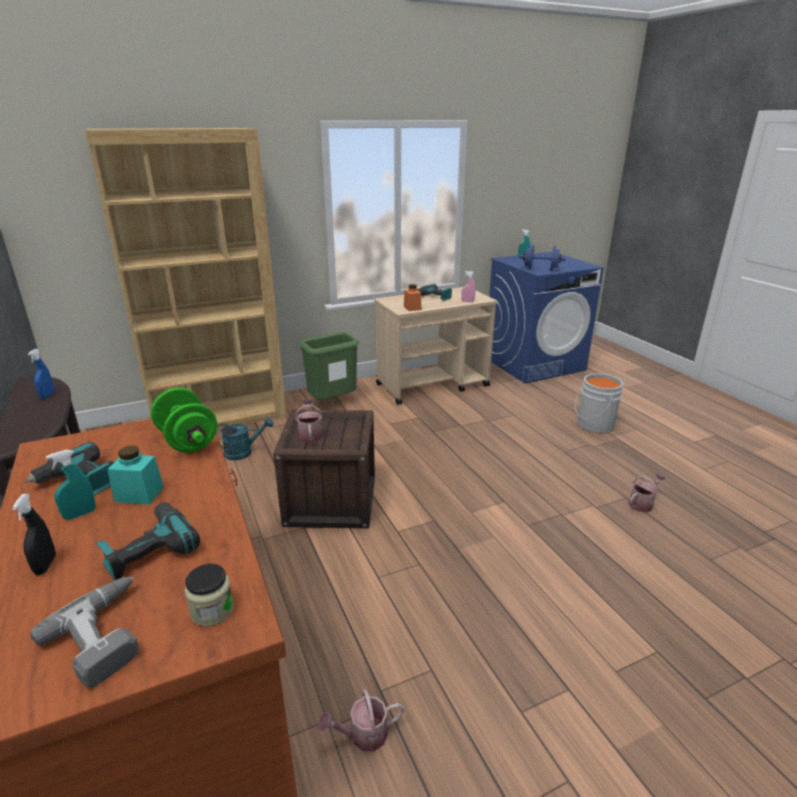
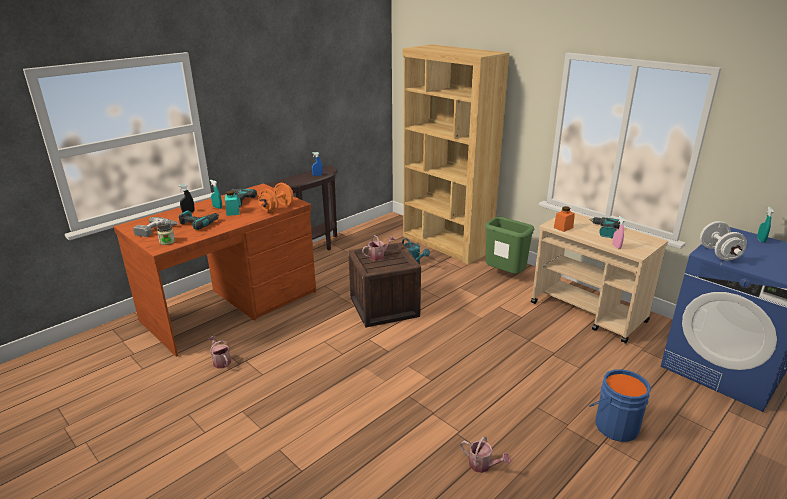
camera: 70 degrees right, 0 degrees up
(188, 441) = (277, 208): green dumbbell -> orange dumbbell
(540, 269) = (718, 253): blue dumbbell -> white dumbbell
(593, 424) = (614, 425): grey bucket -> blue bucket

